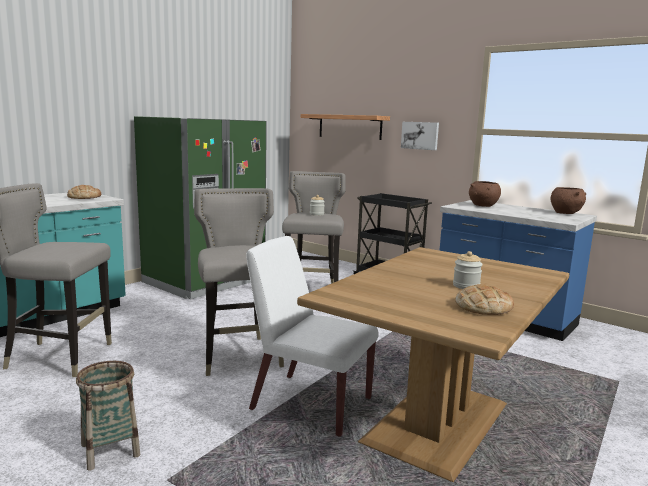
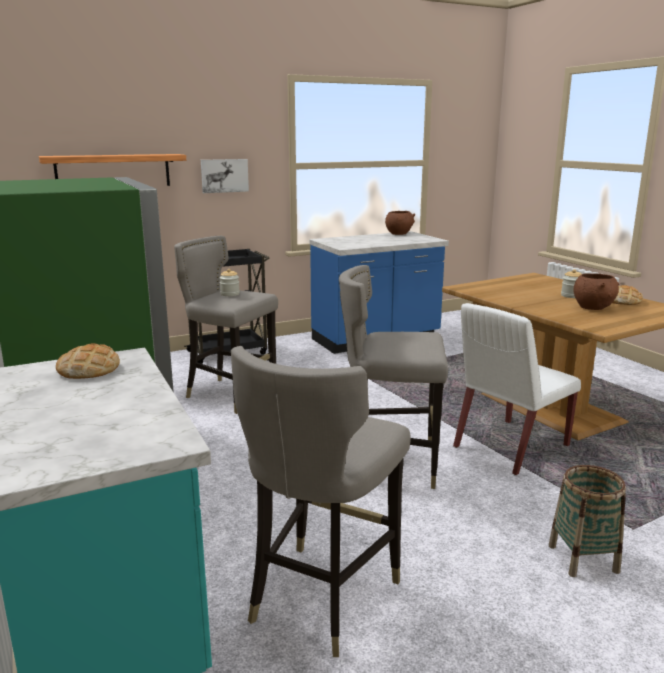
camera: 65 degrees left, 5 degrees up
(483, 206) = (349, 241): brown bowl -> brown bowl (593, 308)

